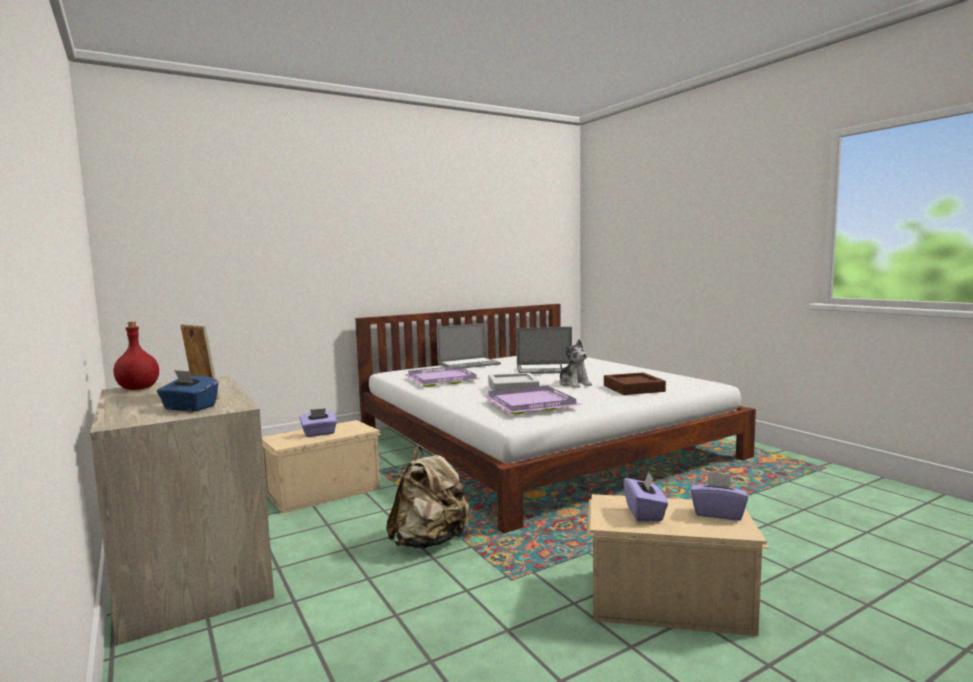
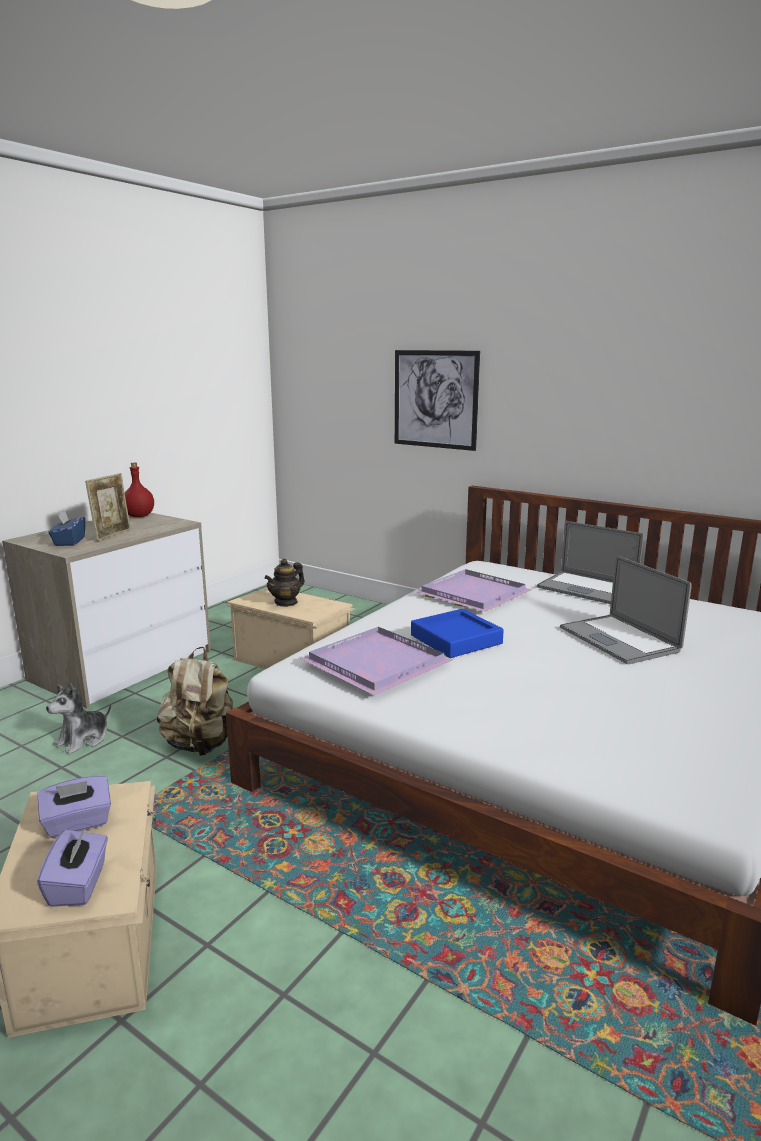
camera: 65 degrees right, 10 degrees up
(311, 254) = (435, 399): none -> picture
(319, 433) = (286, 602): purple tissue box -> teapot
(513, 388) = (456, 639): grey tray -> blue tray
(574, 384) = (543, 675): plush toy -> plush toy (83, 740)
(633, 388) = (559, 726): brown tray -> none

